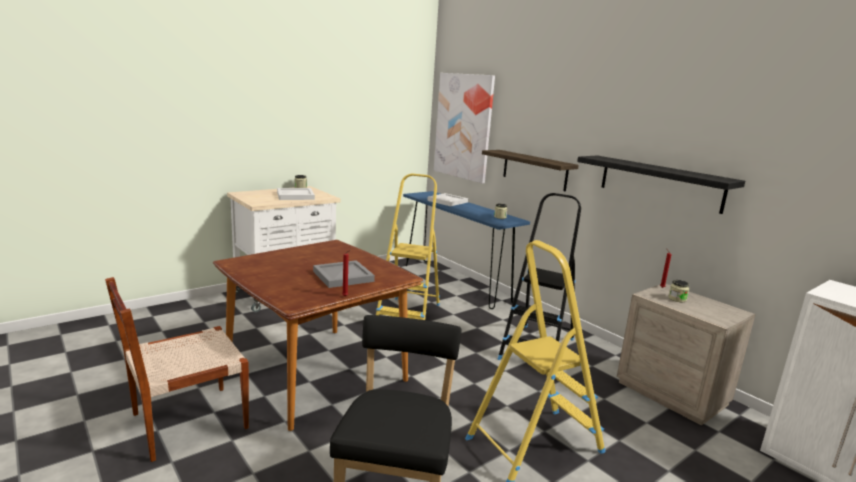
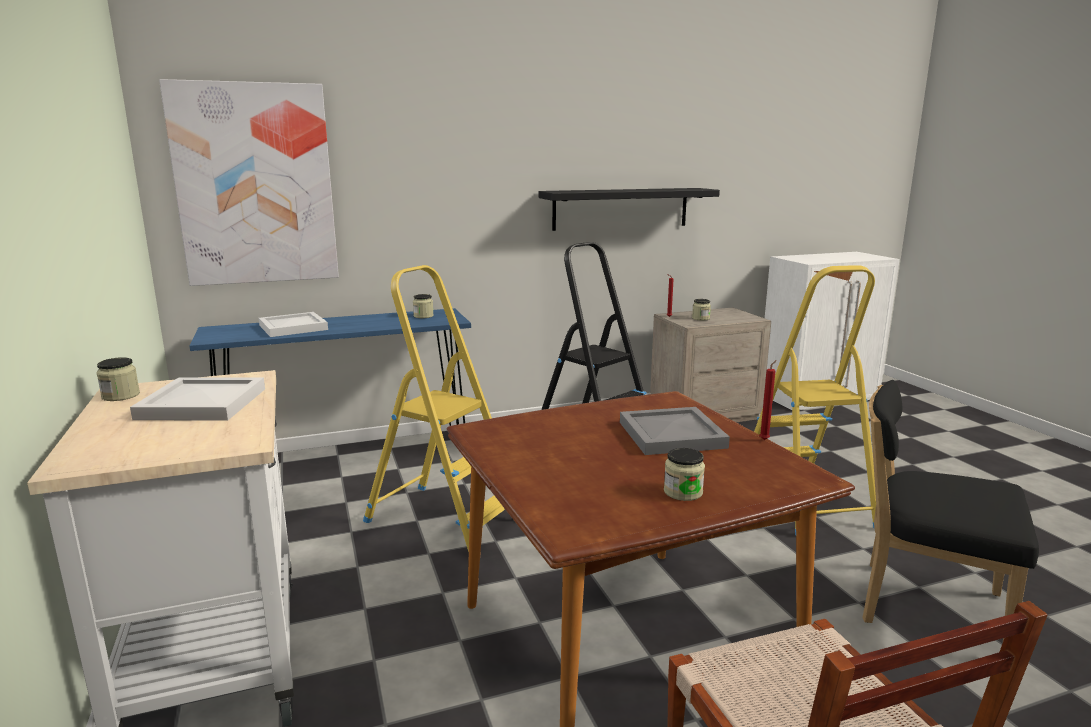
camera: 70 degrees left, 0 degrees up
(270, 278) = (683, 492): none -> jar
(534, 170) = (440, 231): shelf -> none

